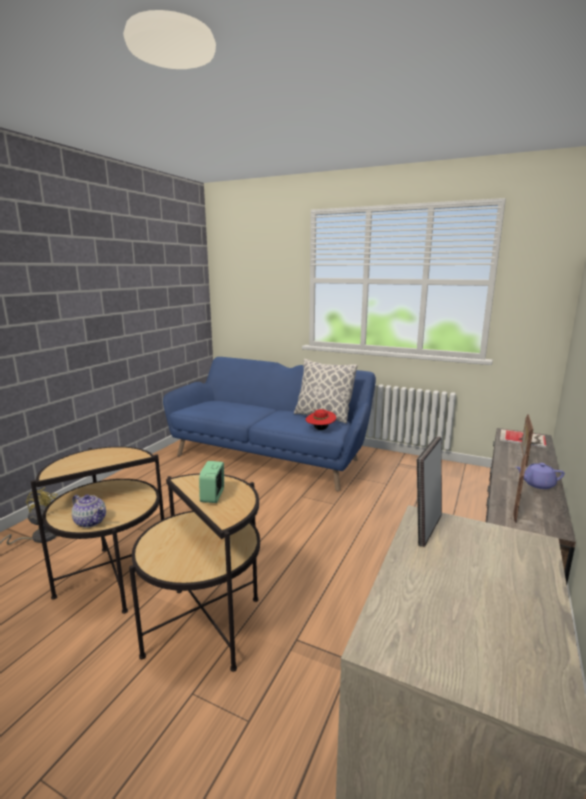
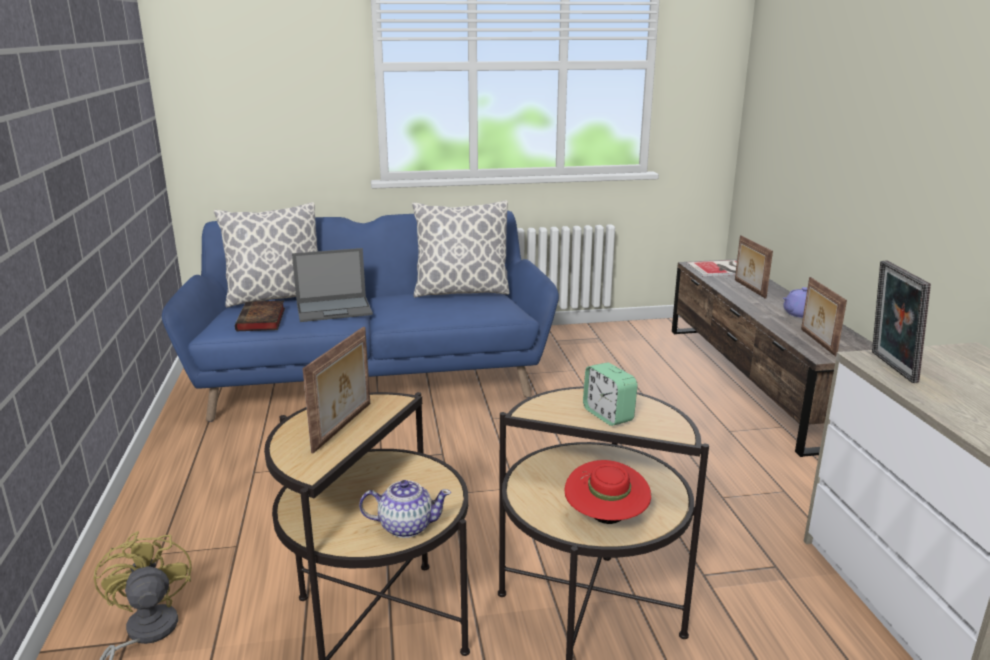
camera: 35 degrees left, 5 degrees up
(99, 460) = (344, 427): none -> picture frame
(208, 409) = (261, 320): none -> book
(233, 400) = (275, 298): none -> pillow
(247, 411) = (335, 309): none -> laptop
(320, 429) = (488, 310): red hat -> red hat (605, 519)

